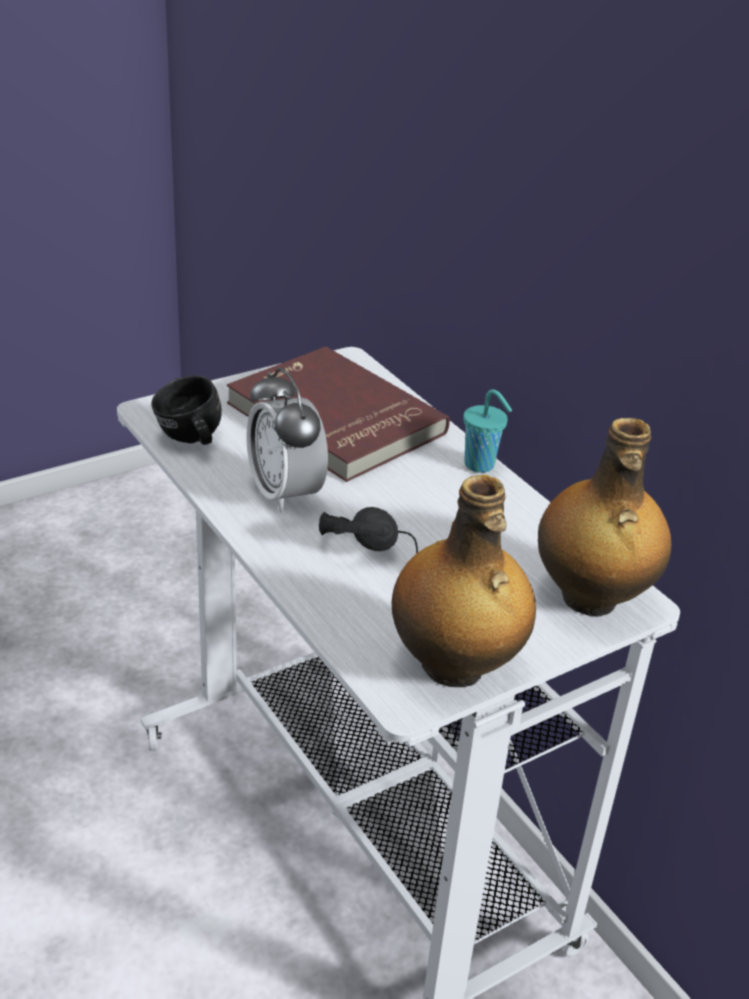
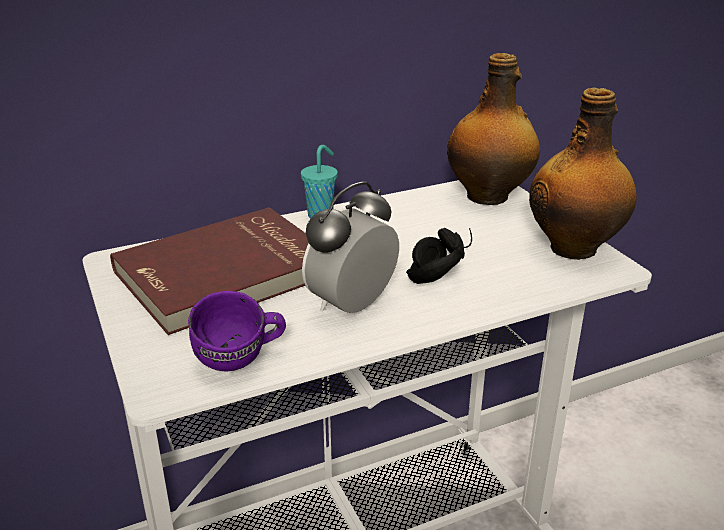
camera: 80 degrees left, 5 degrees down
(189, 441) = (241, 361): black mug -> purple mug
(285, 494) = (352, 305): alarm clock -> alarm clock turned 150 degrees clockwise

